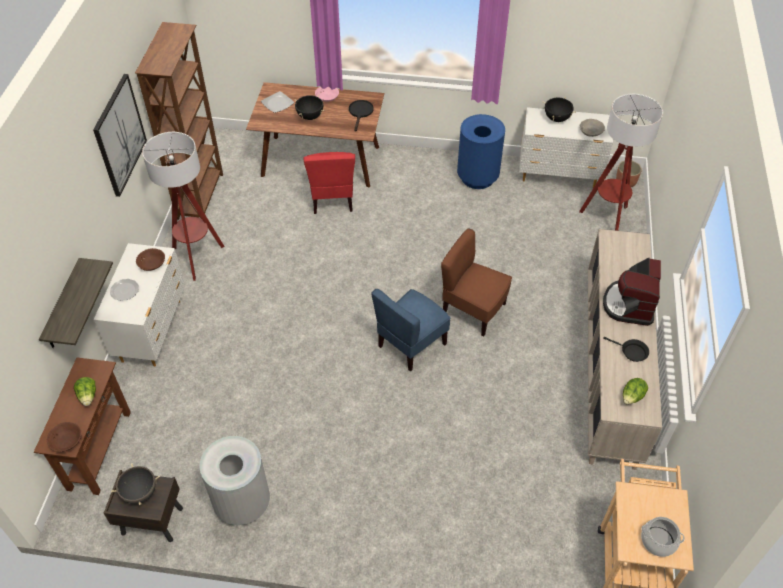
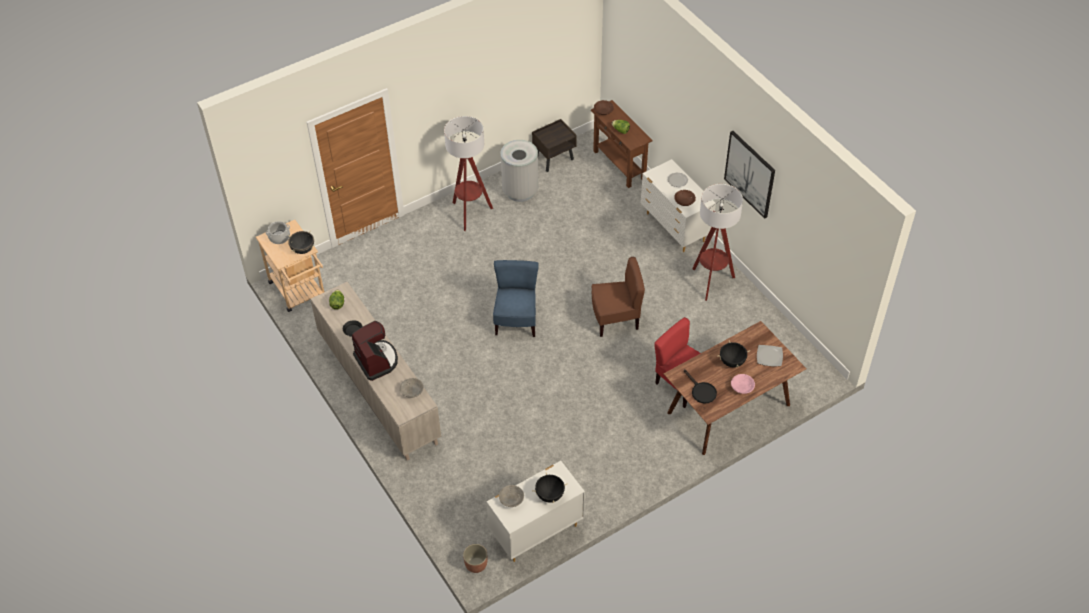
camera: 140 degrees right, 0 degrees up
(63, 306) = (664, 118): shelf -> none
(140, 493) = (555, 135): black cooking pot -> black cooking pot (303, 249)
(201, 196) = (770, 322): brown bookcase -> none
(473, 310) = (499, 369): brown chair -> brown chair (615, 319)
(477, 177) = (597, 481): blue trash can -> none
(607, 219) = (464, 513): floor lamp -> floor lamp (470, 213)
(613, 254) = (412, 391): none -> grey bowl

